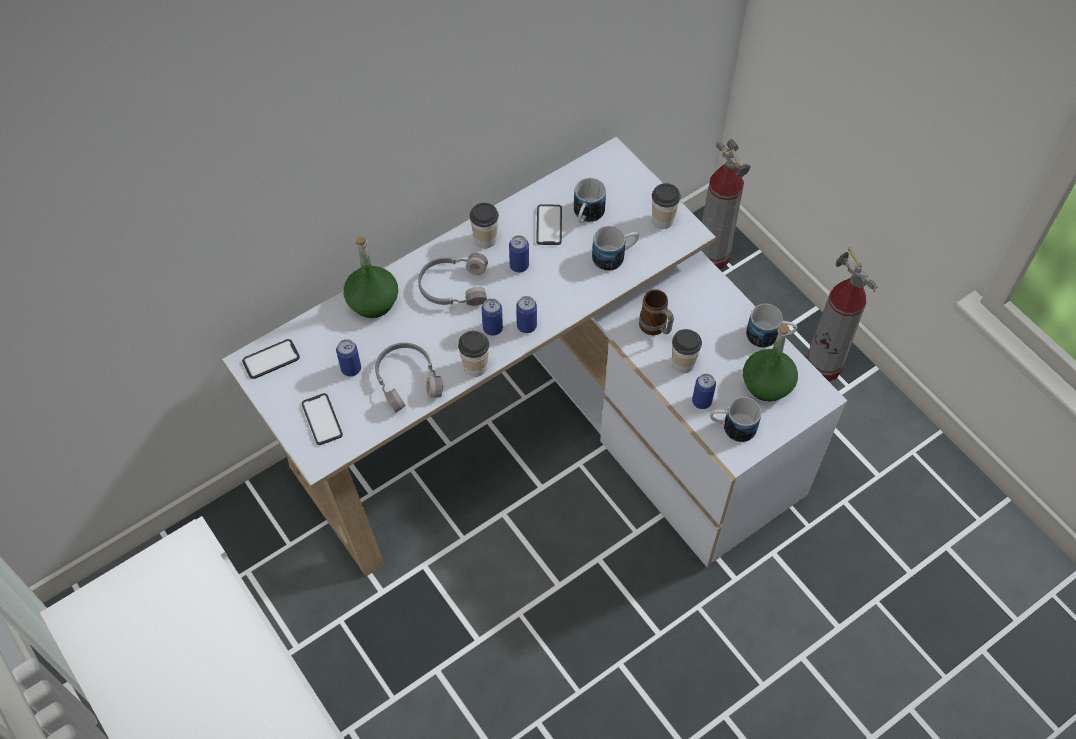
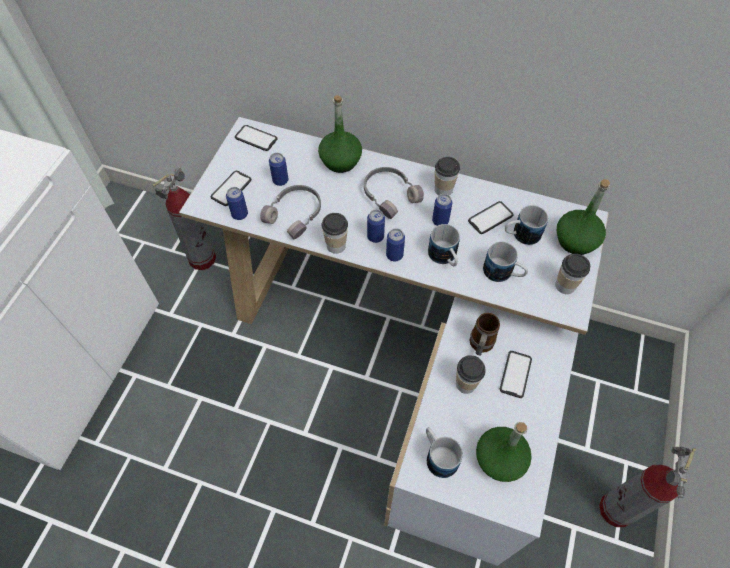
camera: 55 degrees right, 0 degrees up
(626, 181) = (576, 241): none -> green bottle
(701, 401) = (443, 418): can -> can (240, 214)
(702, 321) = (515, 374): none -> phone
(712, 256) = (631, 372): fire extinguisher -> fire extinguisher (202, 258)
(769, 336) = (545, 433): mug -> mug (444, 258)

